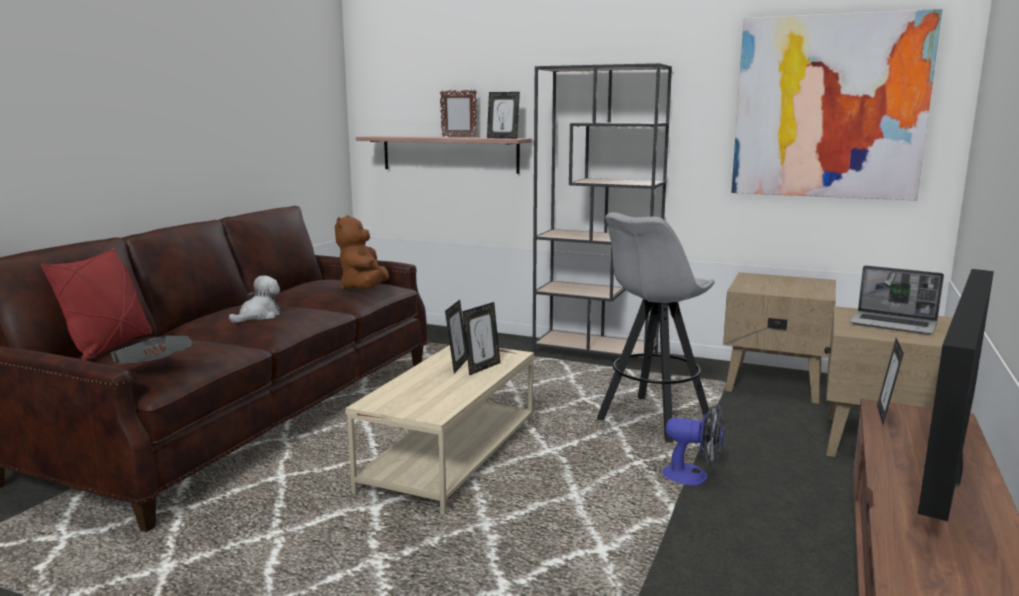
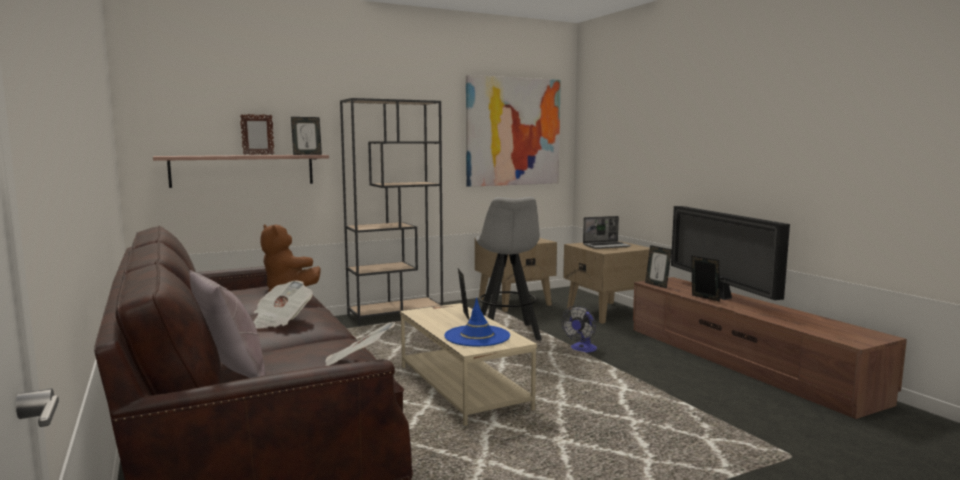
camera: 50 degrees left, 5 degrees down
(109, 347) = (233, 372): red pillow -> purple pillow
(258, 316) = (280, 321): plush toy -> newspaper
(421, 393) = (477, 336): none -> blue hat
(457, 365) = (446, 319): picture frame -> picture frame (704, 298)
(693, 476) = (581, 349): fan -> fan turned 150 degrees clockwise

